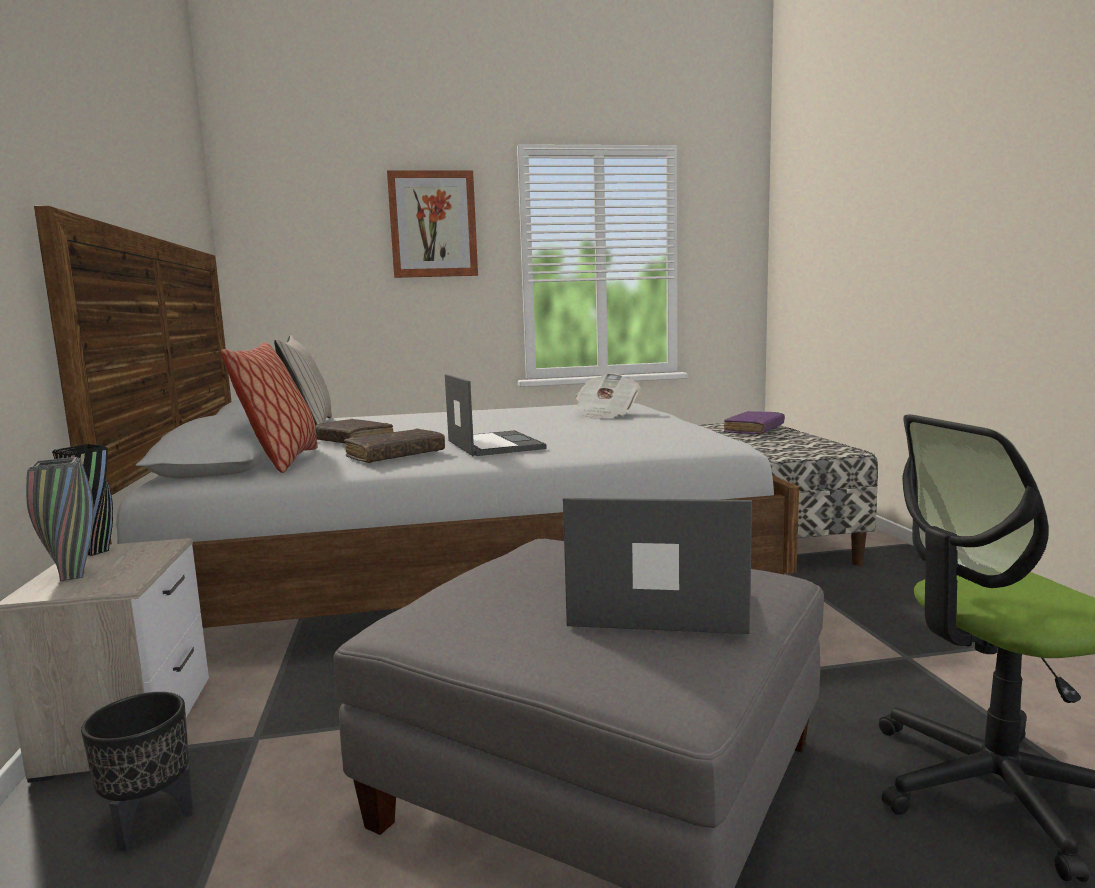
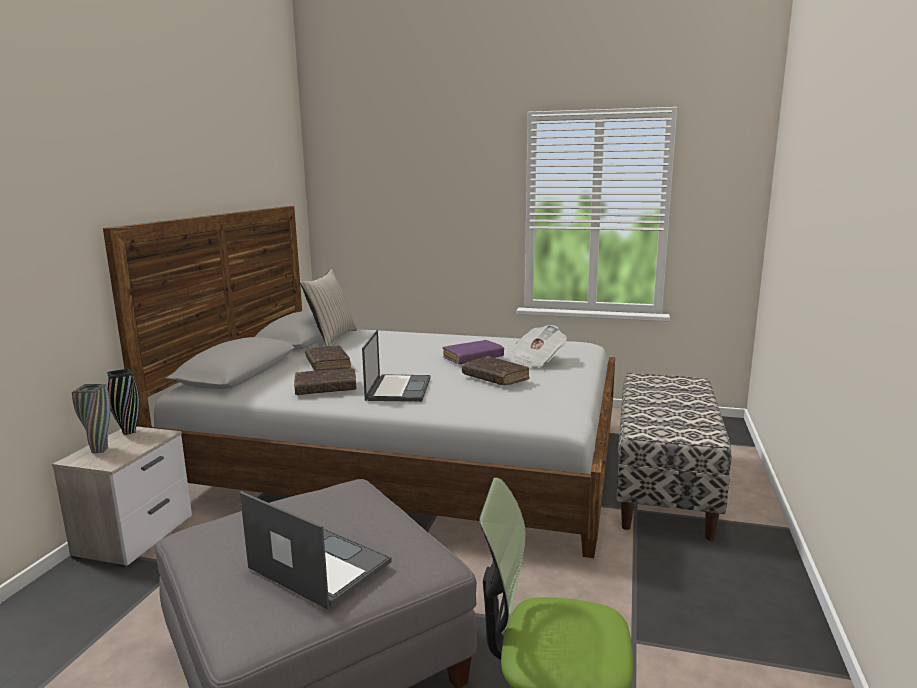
camera: 25 degrees right, 5 degrees up
(151, 823) = (97, 601): black planter -> none
(282, 461) = (261, 380): pillow -> none
(433, 224) = (456, 179): picture -> none
(594, 425) = (495, 378): none -> brown book
(754, 430) = (676, 390): purple book -> purple book (473, 358)

